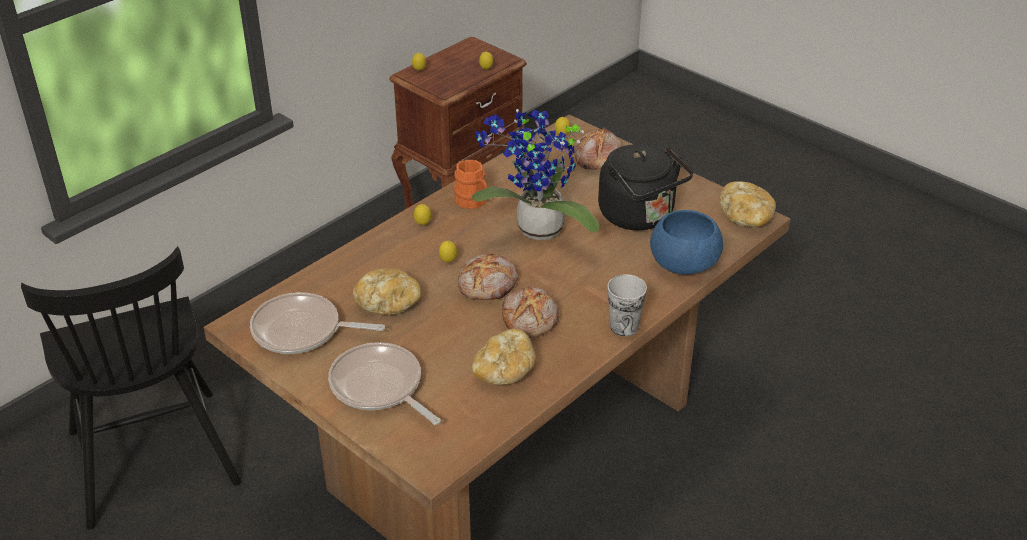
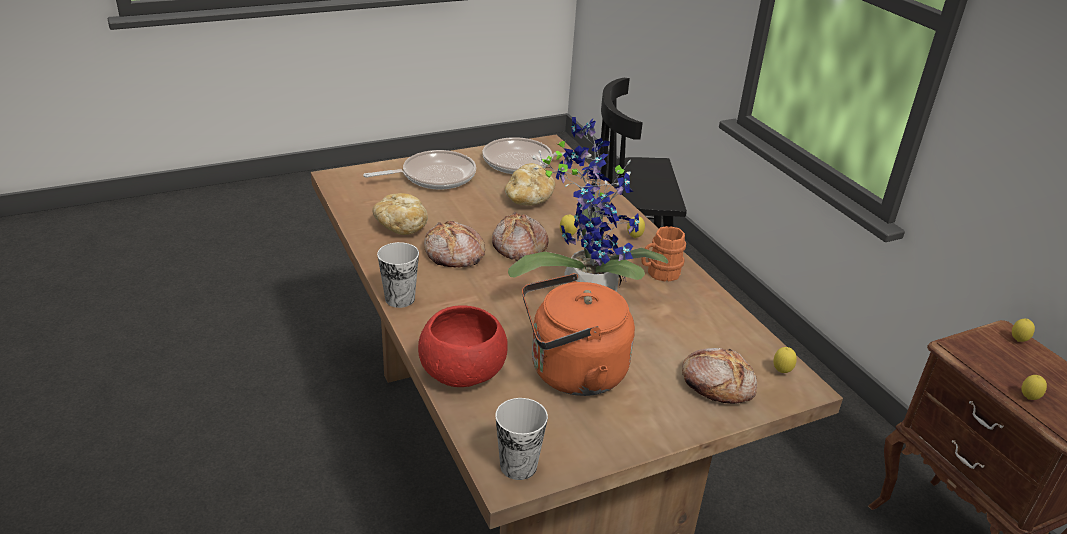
camera: 110 degrees right, 5 degrees down
(302, 331) = (522, 162): frying pan -> frying pan turned 120 degrees counterclockwise
(640, 217) = (572, 373): black kettle -> orange kettle
(684, 264) = (463, 373): blue bowl -> red bowl
(746, 217) = (518, 466): bread -> cup

